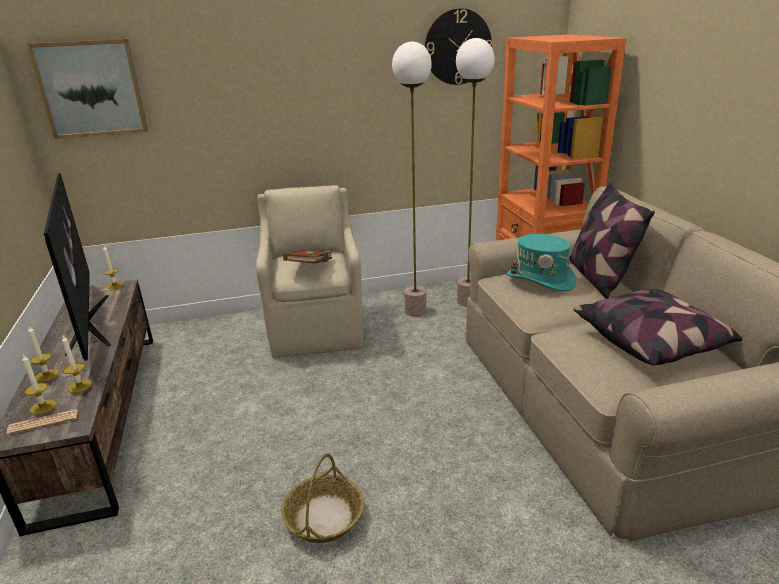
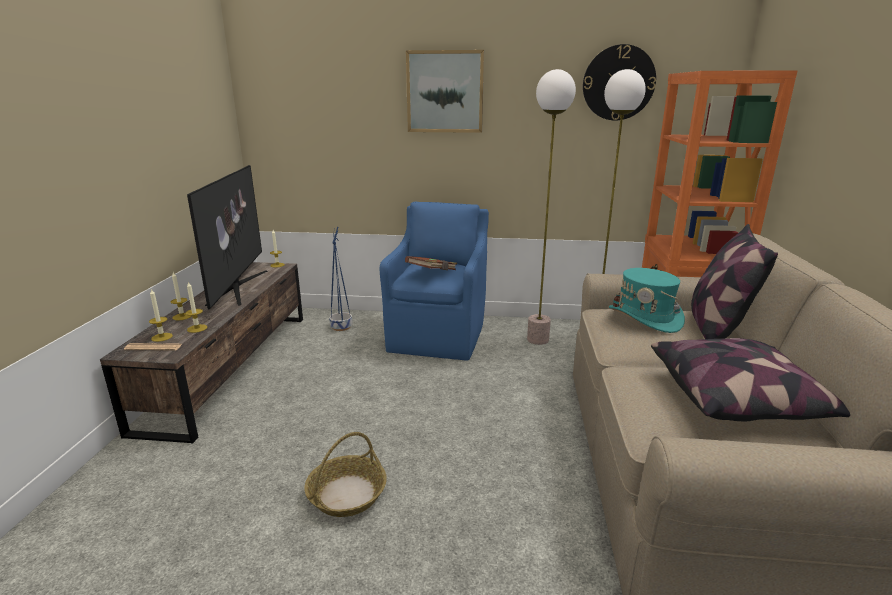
camera: 20 degrees right, 5 degrees down
(91, 89) = (287, 101): picture -> picture (445, 92)
(205, 340) = (341, 327): none -> blue planter
(316, 328) = (438, 336): beige armchair -> blue armchair

